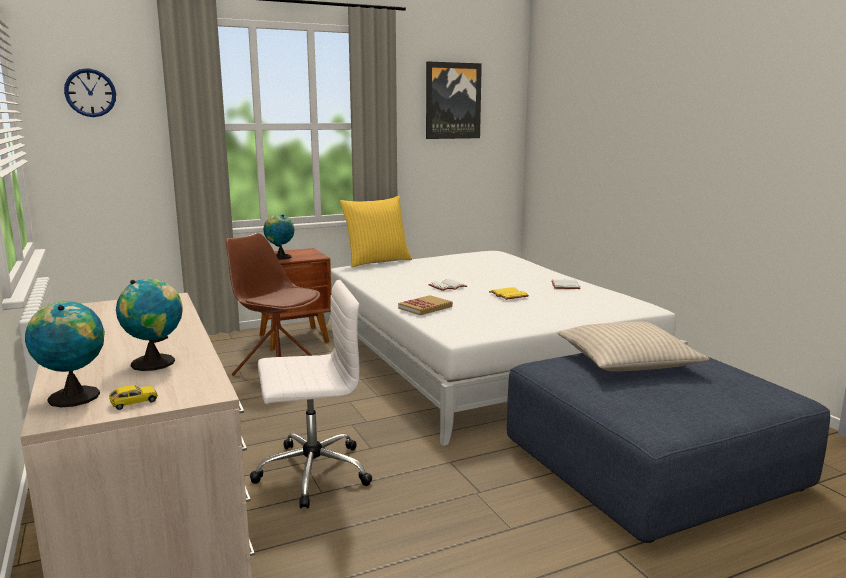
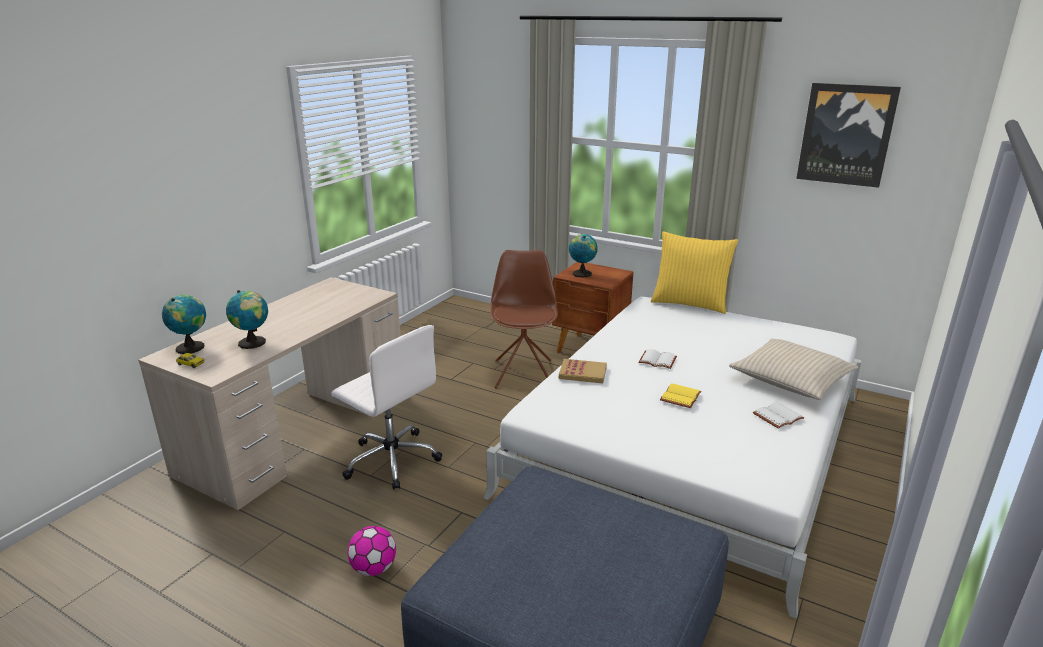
camera: 55 degrees right, 10 degrees up
(90, 93) = (487, 103): wall clock -> none
(483, 531) = (374, 568): none -> football
(626, 361) = (595, 523): beige pillow -> beige pillow (790, 379)

